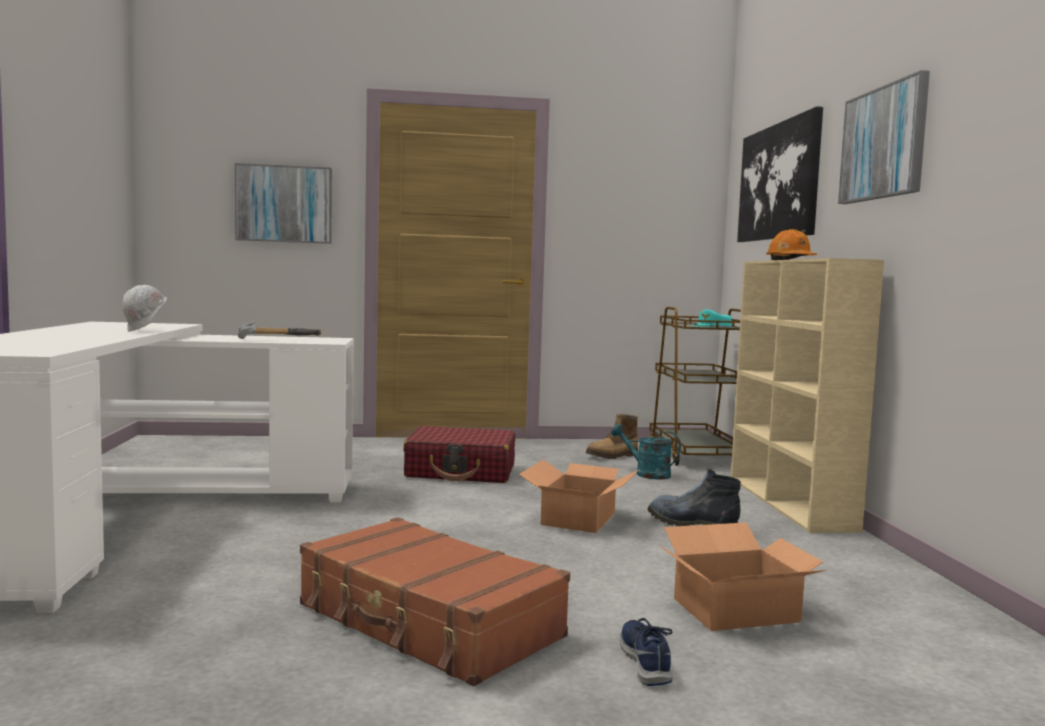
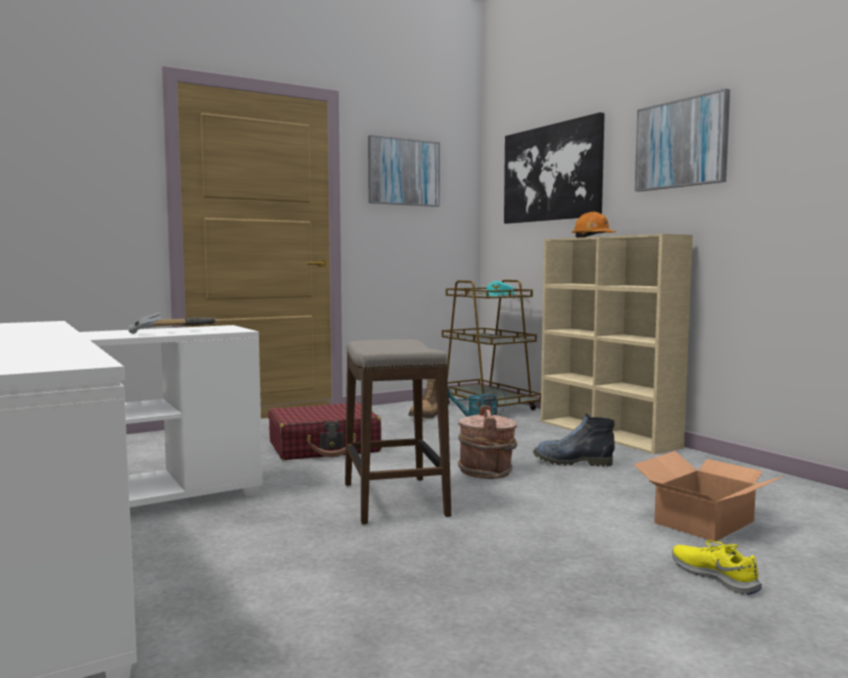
camera: 25 degrees left, 0 degrees up
(146, 331) = (54, 331): white hard hat -> none
(284, 204) = (75, 186): picture -> picture (403, 172)
(428, 622) = (516, 587): brown suitcase -> none
(447, 527) = (395, 500): none -> stool
(579, 518) = (487, 472): cardboard box -> brown bucket
(646, 661) = (715, 576): blue shoe -> yellow shoe

